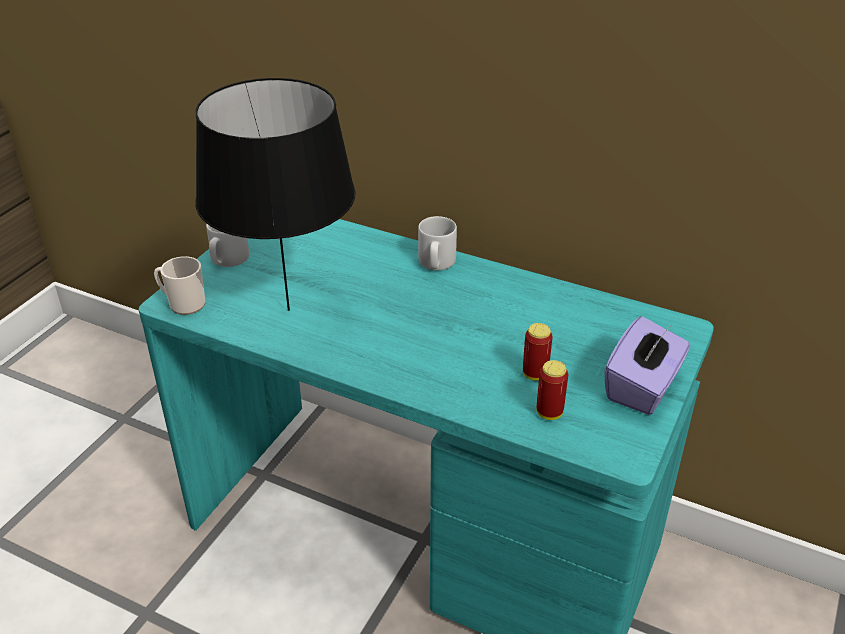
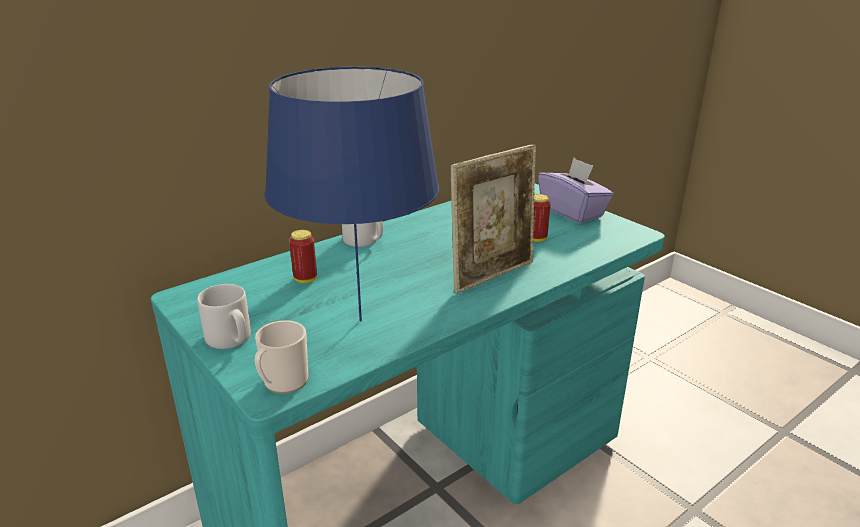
camera: 65 degrees left, 10 degrees down
(288, 310) = (360, 321): black table lamp -> blue table lamp
(423, 362) = (492, 275): none -> picture frame
(549, 413) = (581, 244): can -> can (305, 279)

